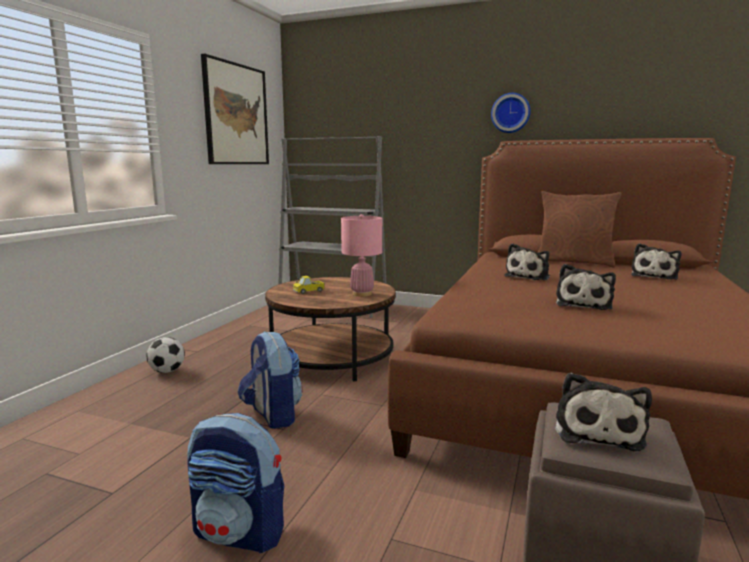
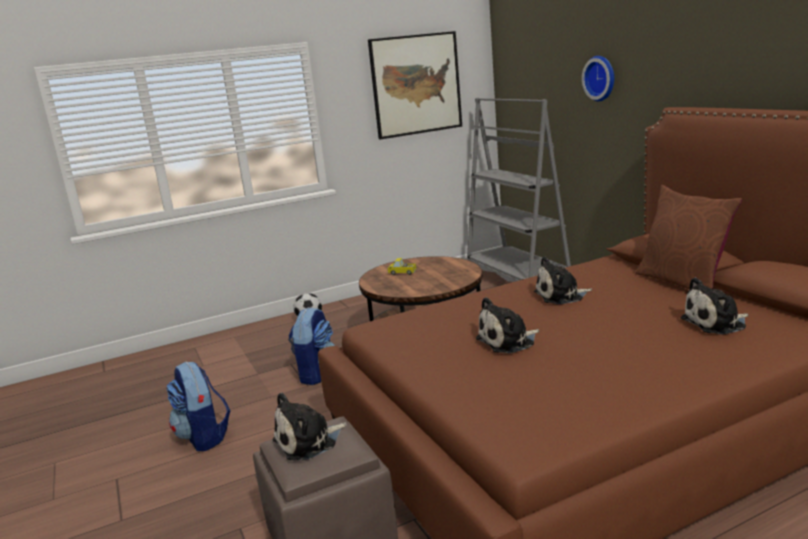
camera: 45 degrees right, 5 degrees up
(362, 294) = (434, 283): pink table lamp -> none
(510, 113) = (684, 67): wall clock -> wall clock (601, 78)

